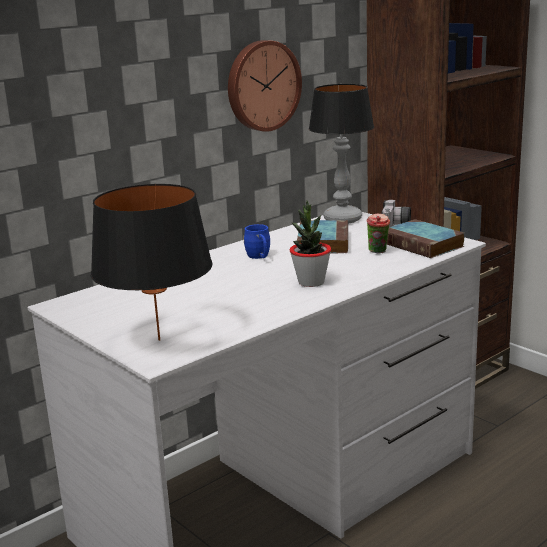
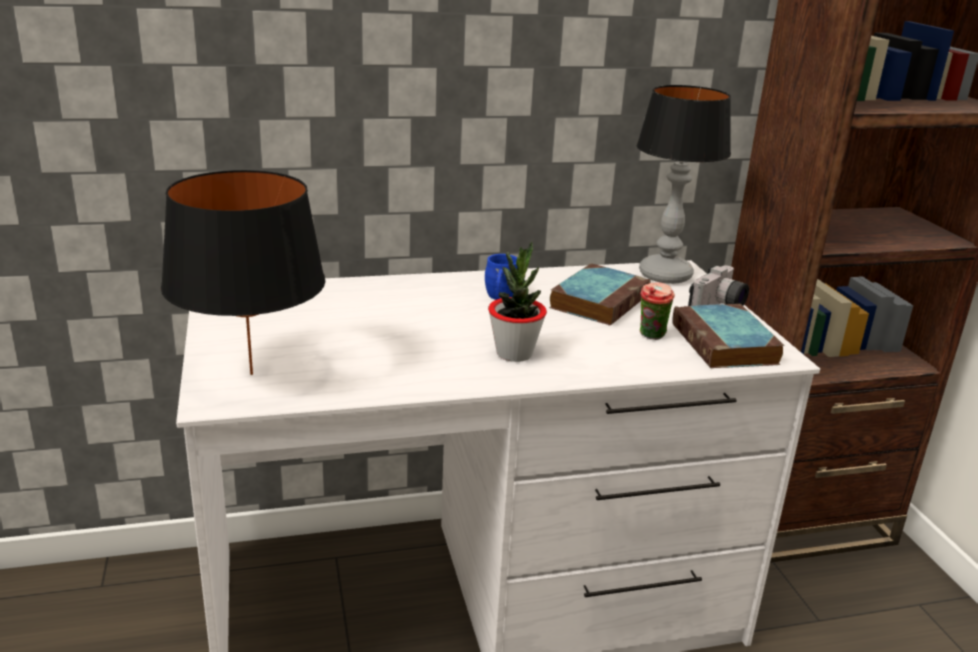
camera: 25 degrees right, 5 degrees up
(262, 85) = (579, 70): wall clock -> none

